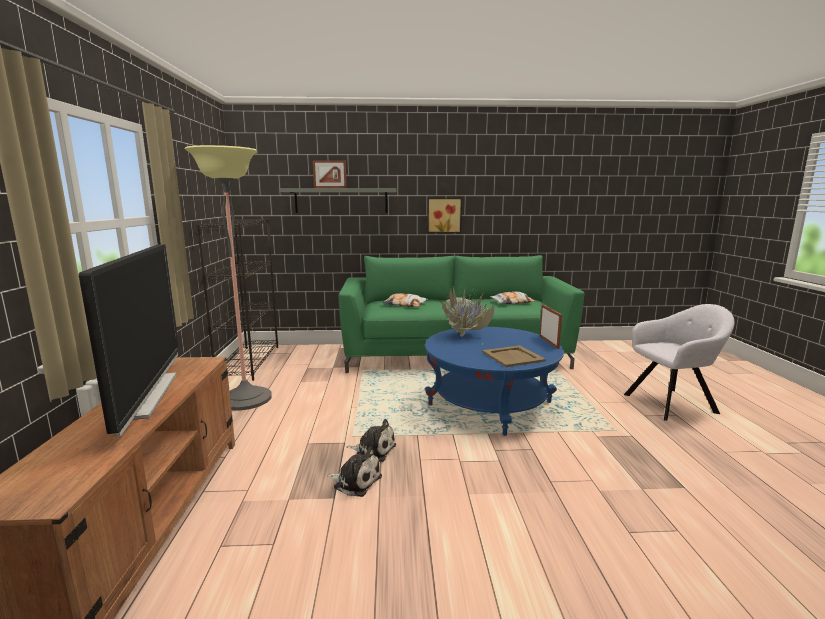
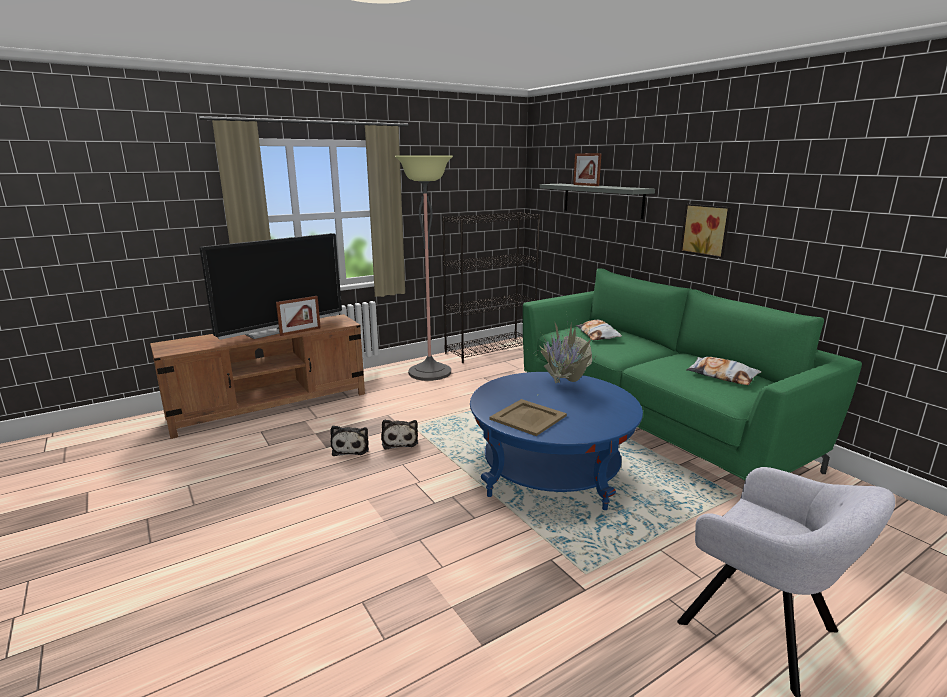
camera: 60 degrees right, 5 degrees up
(549, 342) = (614, 428): picture frame -> picture frame (300, 332)

